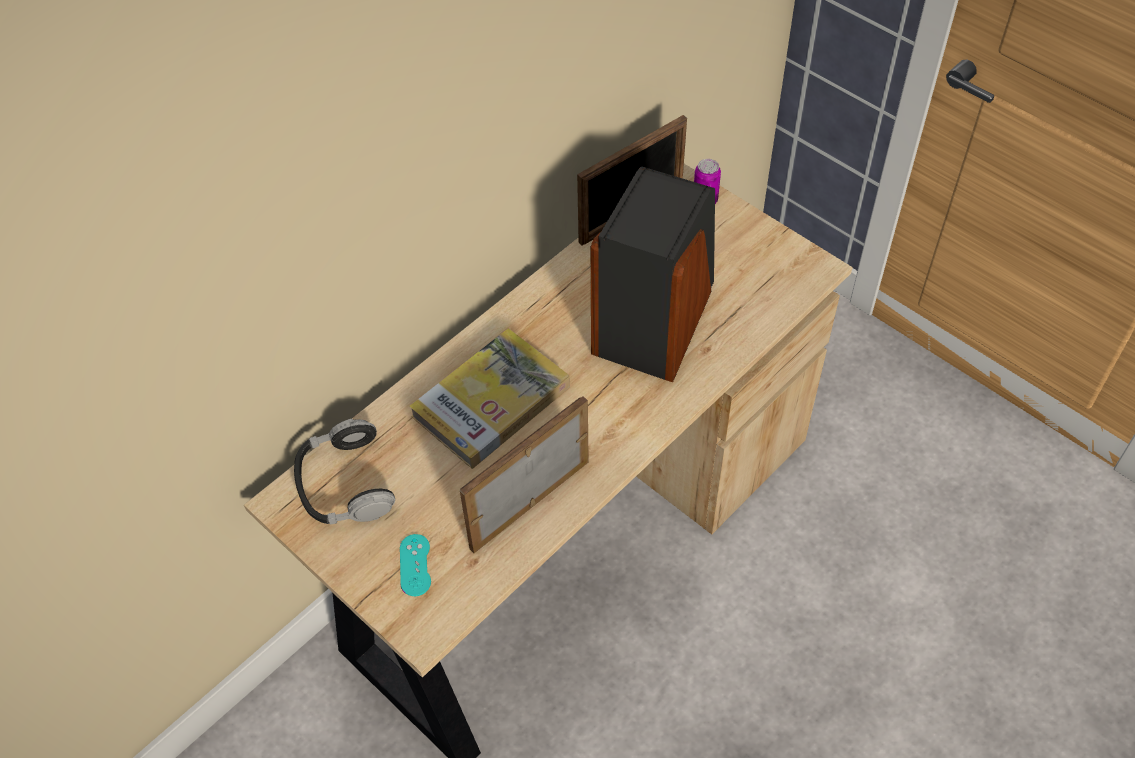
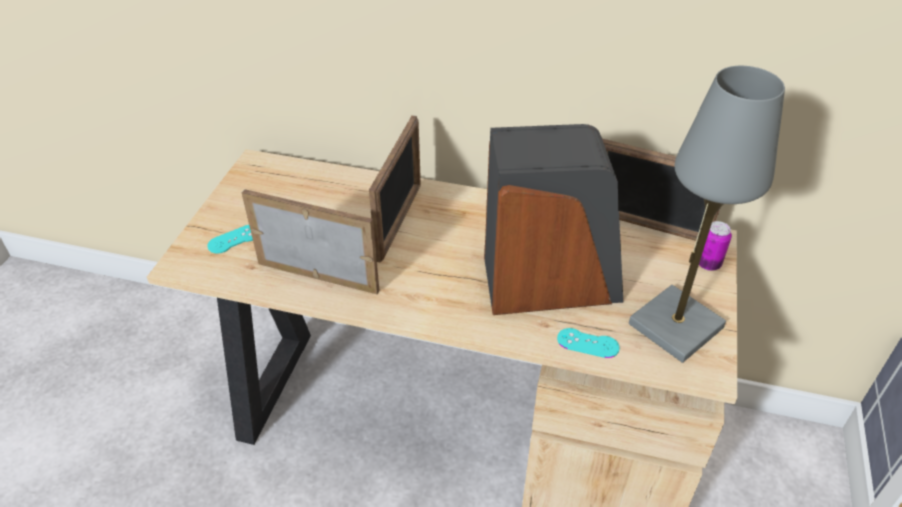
camera: 60 degrees right, 10 degrees down
(344, 484) = (284, 182): headphones -> none
(491, 401) = (399, 221): book -> picture frame
(745, 330) = (588, 343): none -> turquoise game controller
(761, 262) = (675, 326): none -> grey table lamp

